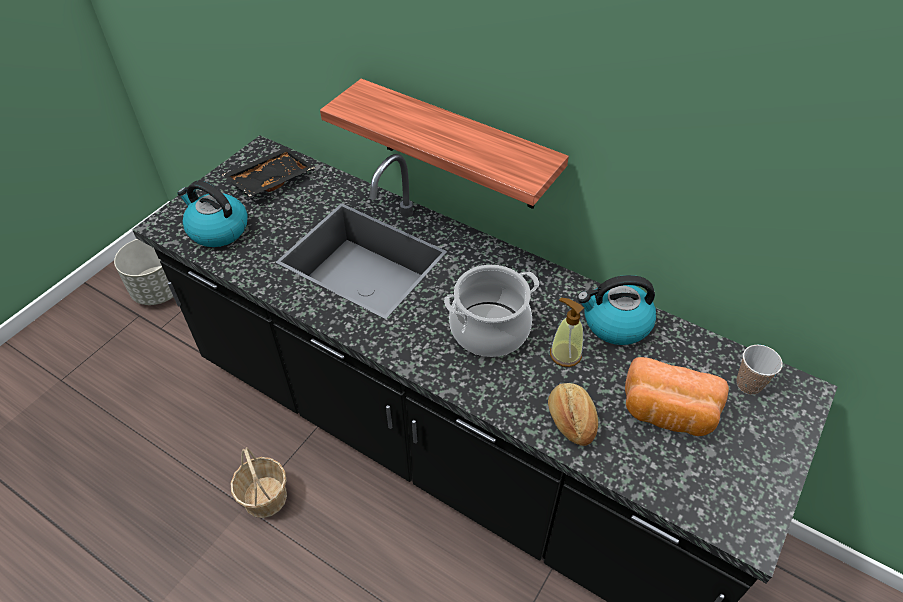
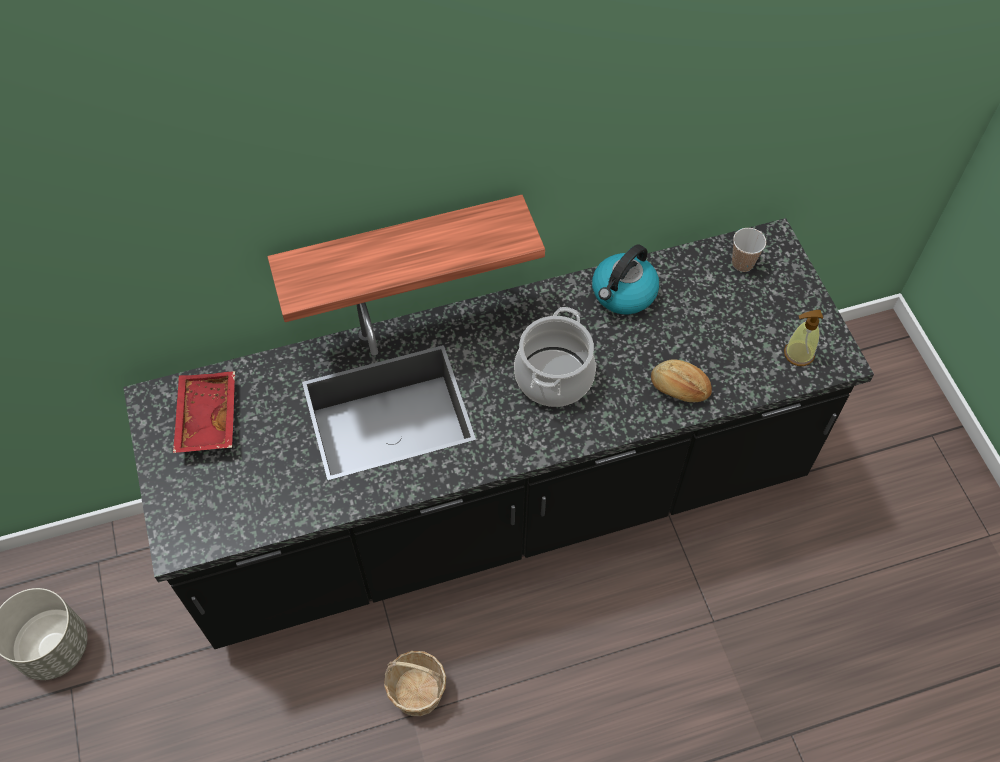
camera: 50 degrees left, 10 degrees up
(217, 230) = (234, 503): kettle -> none
(270, 179) = (206, 418): black tray -> red tray
(565, 354) = (621, 347): soap dispenser -> soap dispenser (798, 354)
(667, 413) = (724, 328): bread -> none

